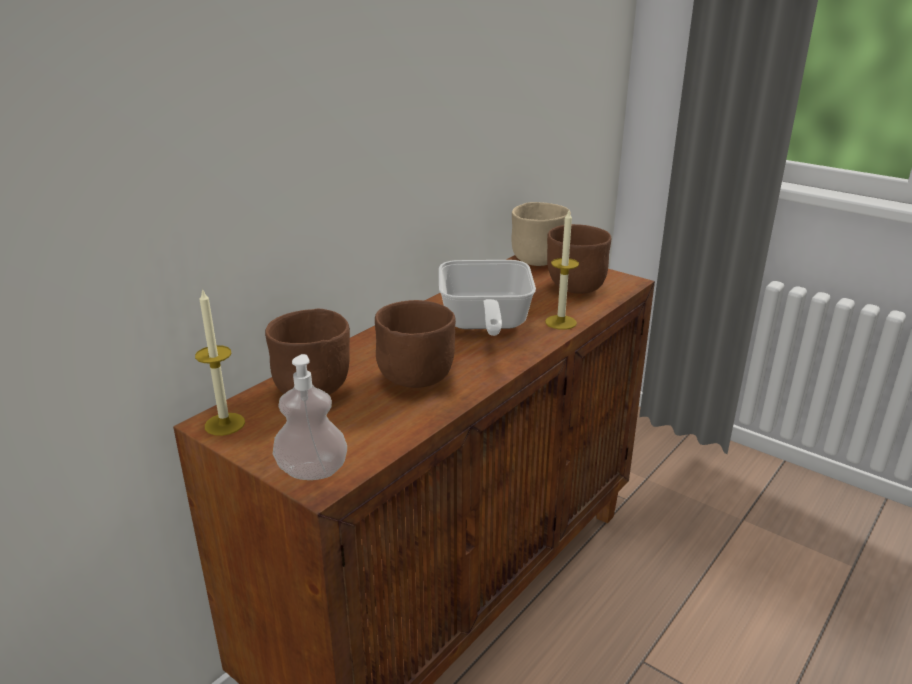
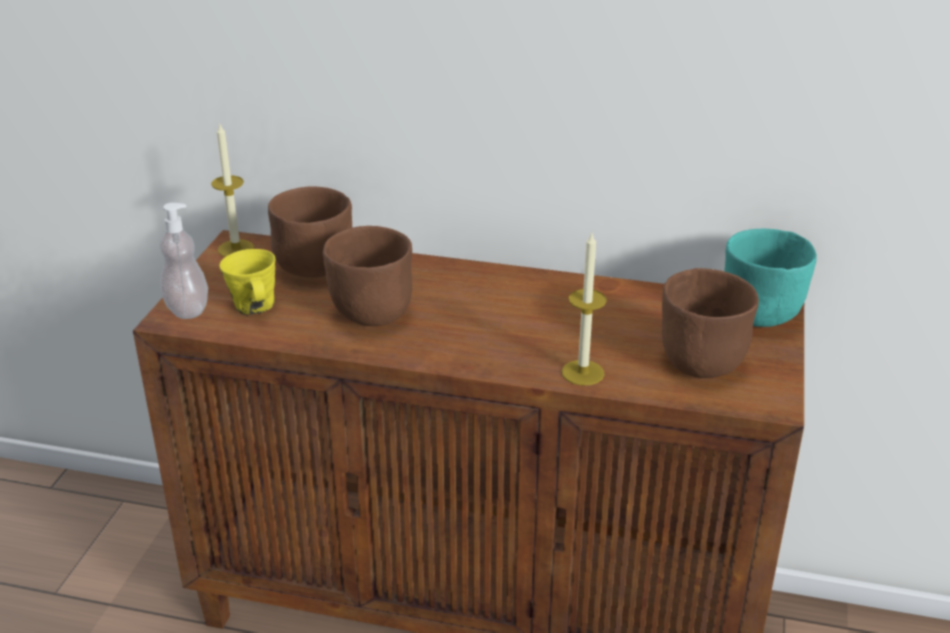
camera: 65 degrees right, 5 degrees up
(348, 432) = (254, 307): none -> yellow mug
(484, 324) = (530, 322): frying pan -> none
(538, 260) = (762, 316): beige bowl -> turquoise bowl

